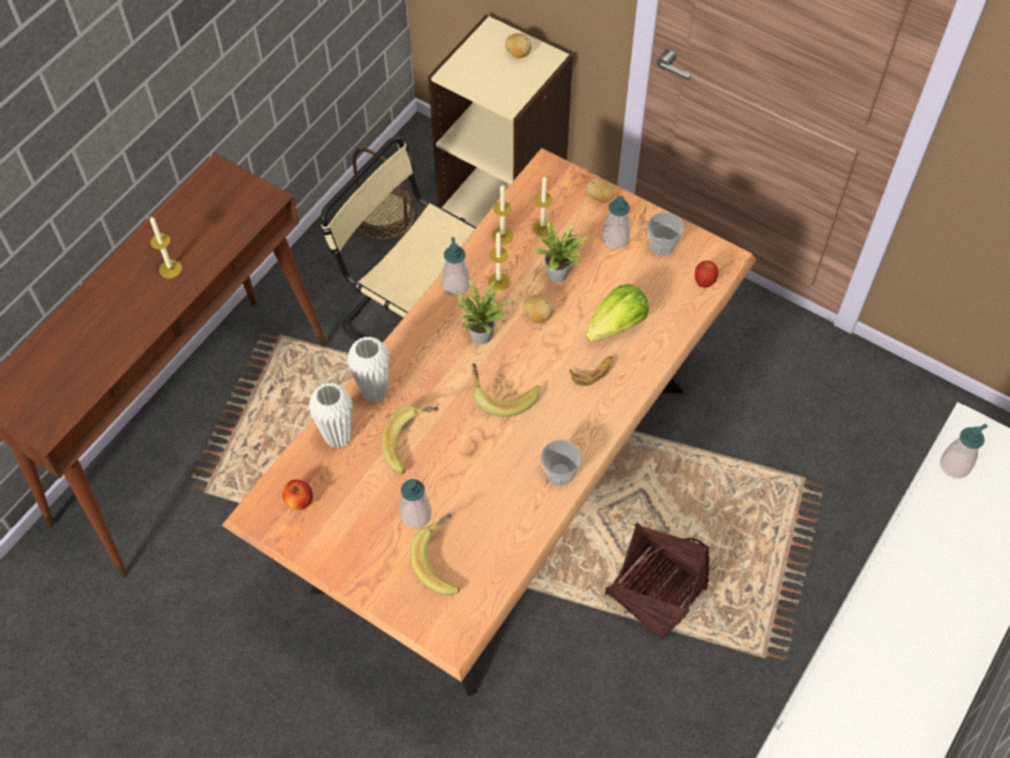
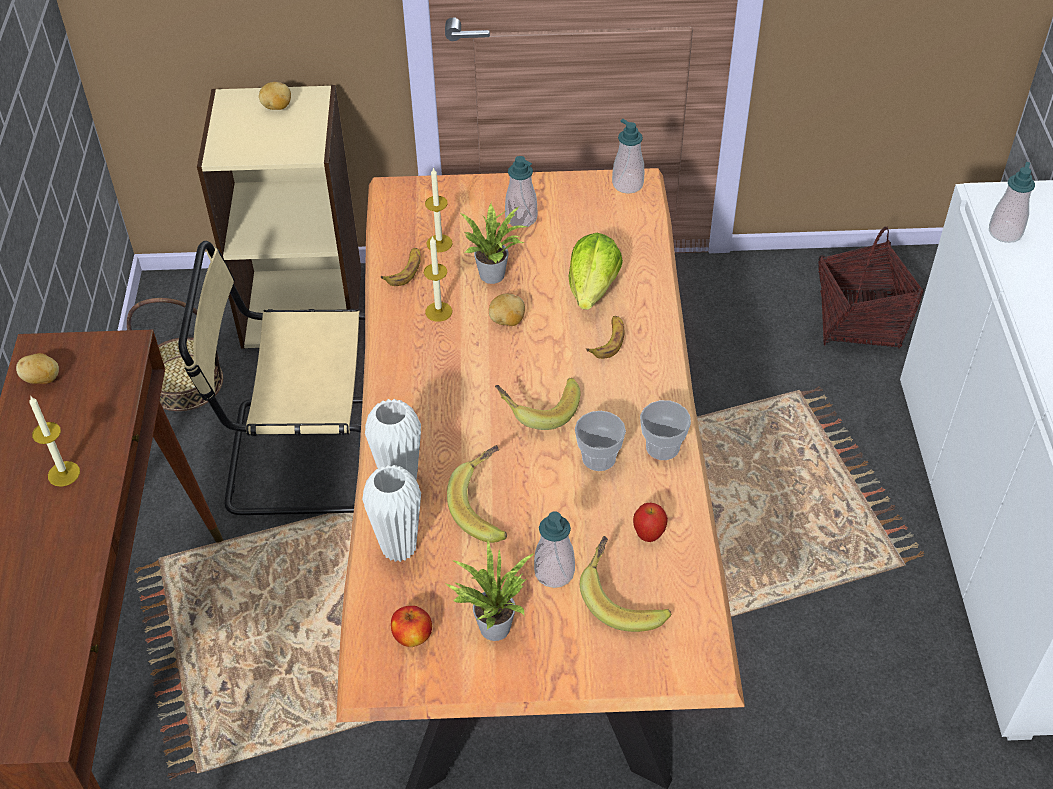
camera: 35 degrees left, 10 degrees down
(456, 285) = (397, 338): soap dispenser -> soap dispenser (627, 184)
(481, 333) = (463, 366): potted plant -> potted plant (492, 624)
(502, 236) = (405, 270): candle -> banana
(600, 197) = (472, 191): potato -> potato (42, 380)
(656, 591) = (758, 569): basket -> basket (859, 320)
(662, 246) = (571, 202): cup -> cup (599, 458)
(704, 283) = (639, 212): apple -> apple (649, 535)

